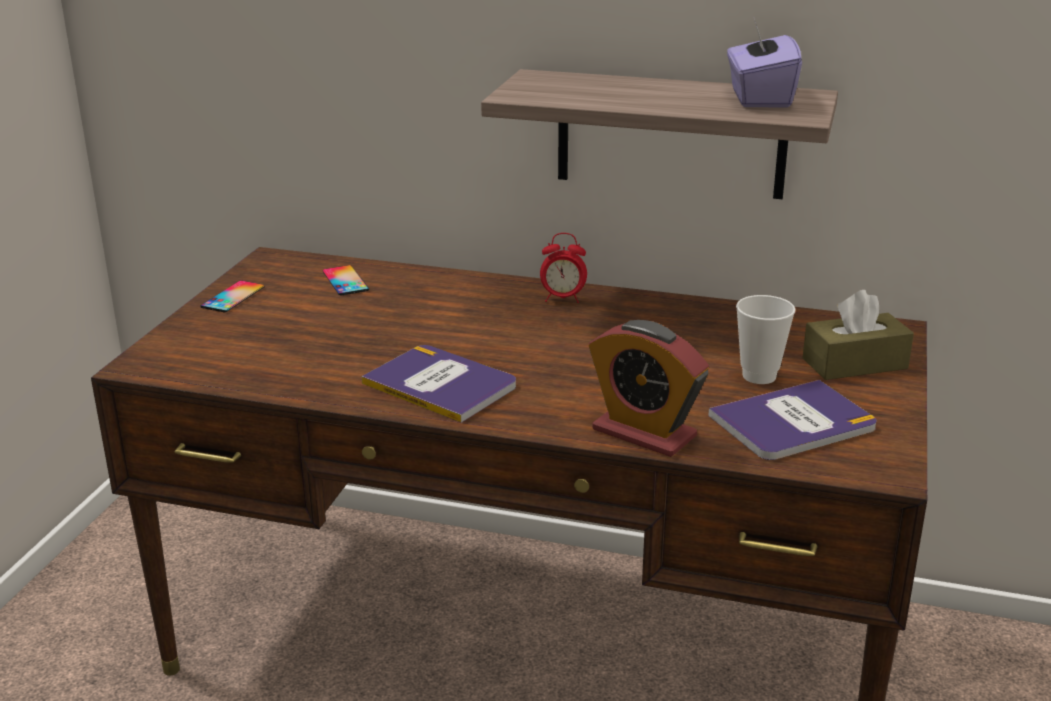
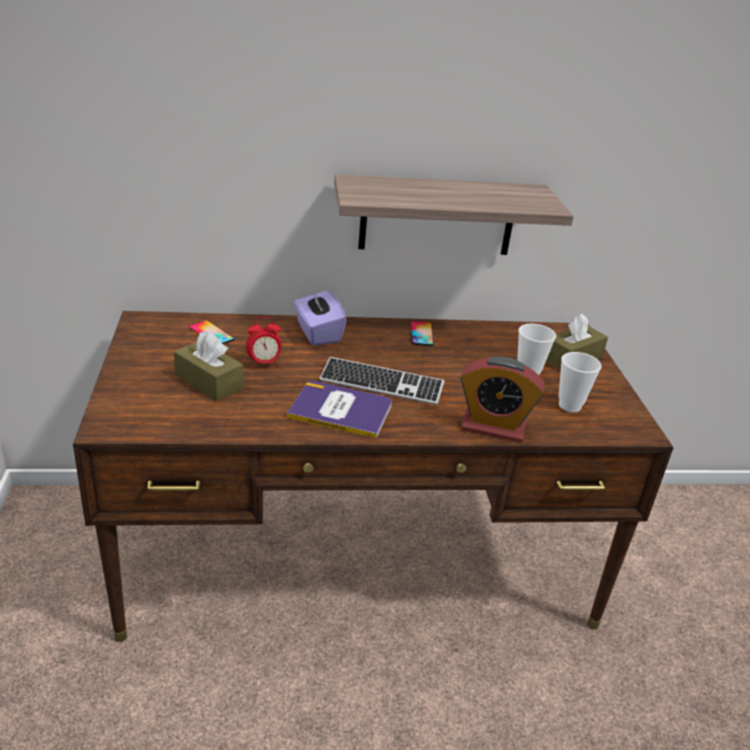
camera: 25 degrees left, 5 degrees up
(233, 297) = (136, 357): phone -> phone (421, 334)
(298, 332) = (209, 381): none -> brown tissue box
(524, 361) = (381, 384): none -> keyboard
(562, 299) = (370, 331): alarm clock -> alarm clock (264, 363)
(759, 98) = (510, 193): purple tissue box -> purple tissue box (318, 333)
(793, 423) = (569, 405): book -> cup

